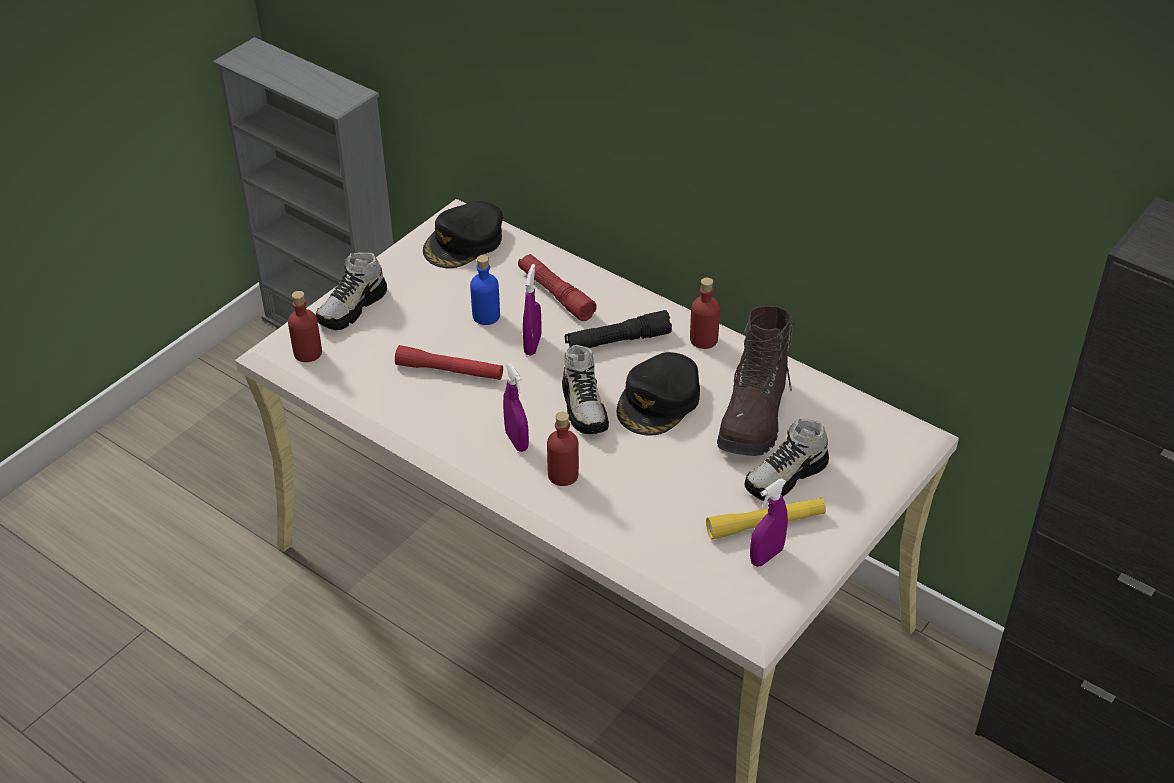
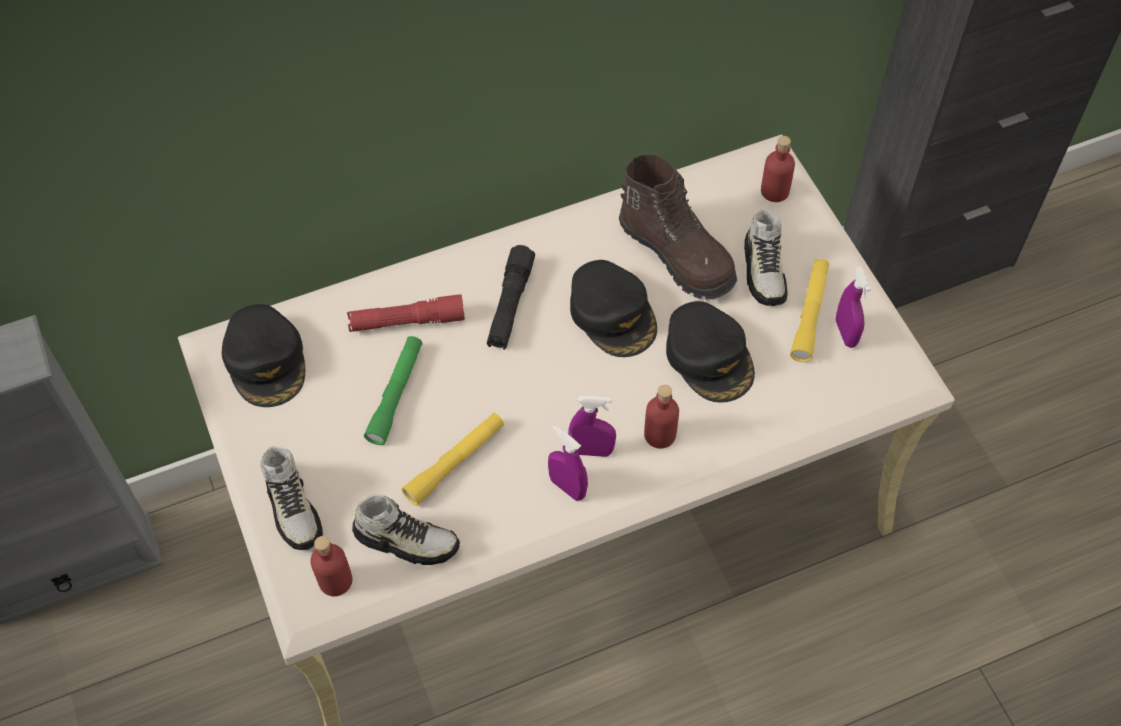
camera: 60 degrees left, 15 degrees up
(449, 371) = (455, 462): red flashlight -> yellow flashlight
(486, 316) = (396, 394): blue bottle -> green flashlight
(532, 345) = (467, 375): purple spray bottle -> purple spray bottle (567, 487)
(584, 407) = (582, 375): shoe -> shoe (407, 540)
(665, 476) = (710, 357): none -> black cap
(703, 339) = (555, 239): red bottle -> red bottle (774, 191)

